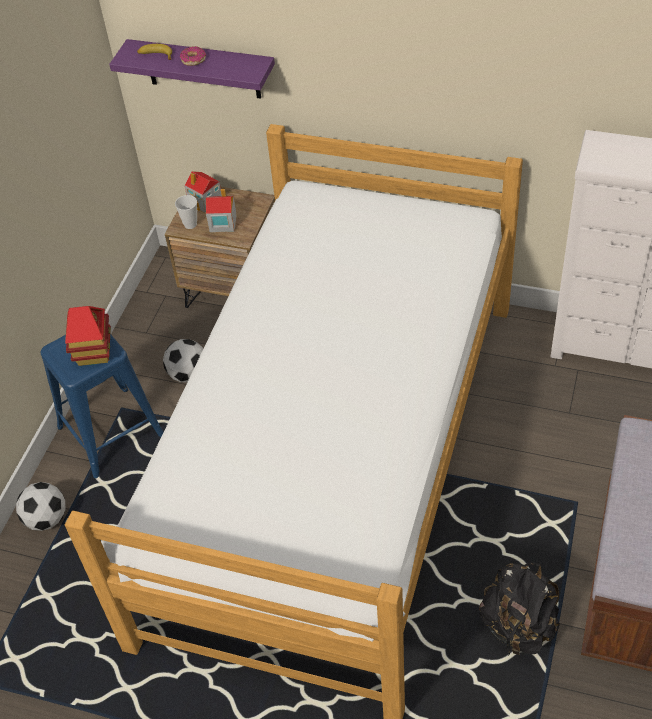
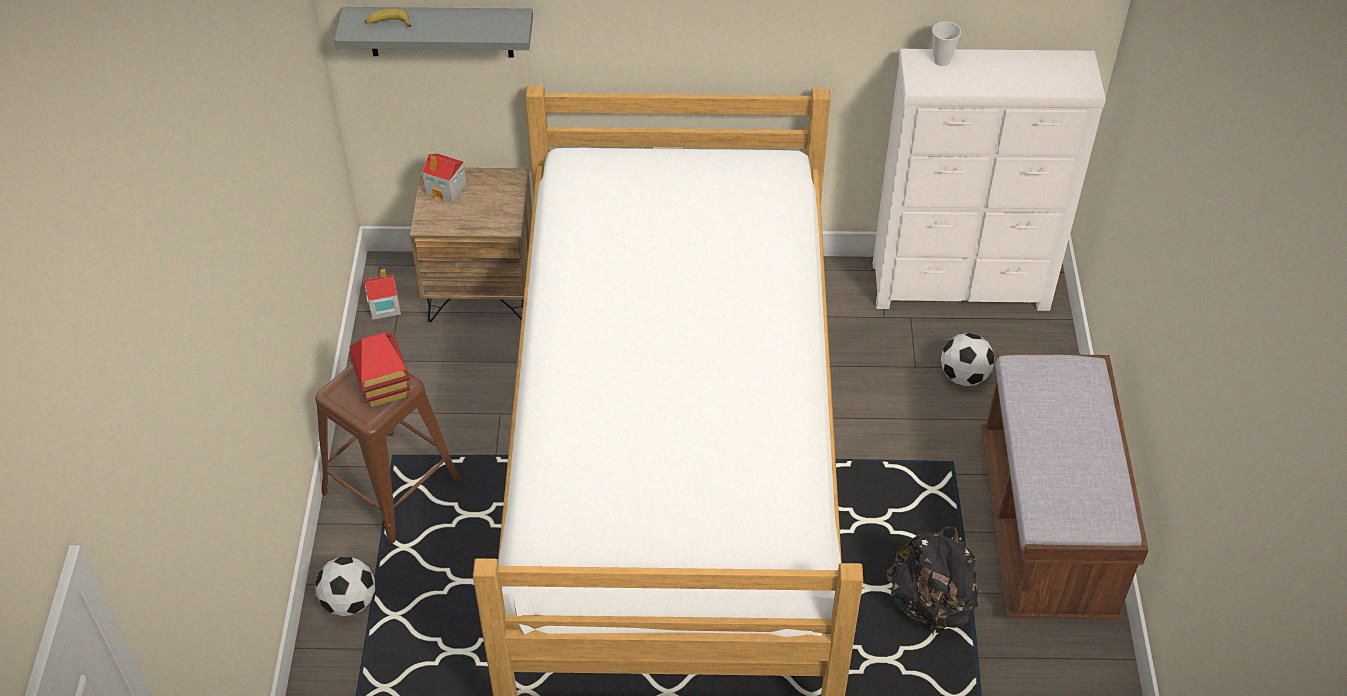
camera: 20 degrees left, 0 degrees up
(111, 432) = (391, 485): blue stool -> brown stool
(188, 374) = (461, 401): football -> football (964, 376)
(190, 224) = (438, 219): cup -> cup (941, 60)
(193, 60) = (437, 23): donut -> none
(202, 69) = (440, 31): purple shelf -> grey shelf
(222, 223) = (477, 211): toy house -> toy house (384, 306)

